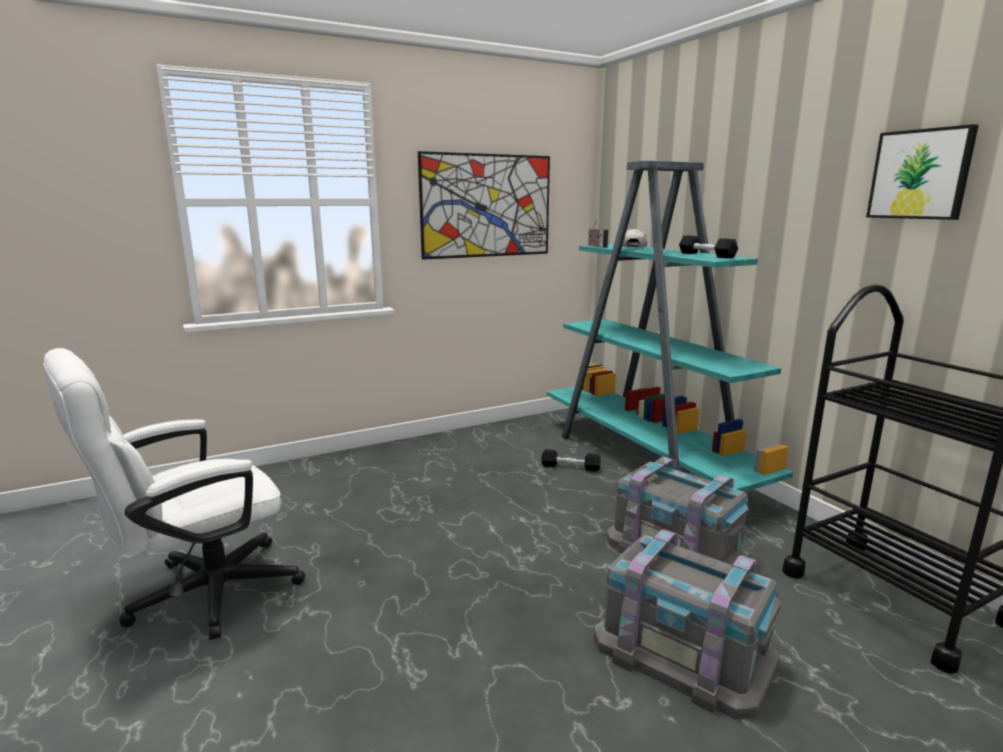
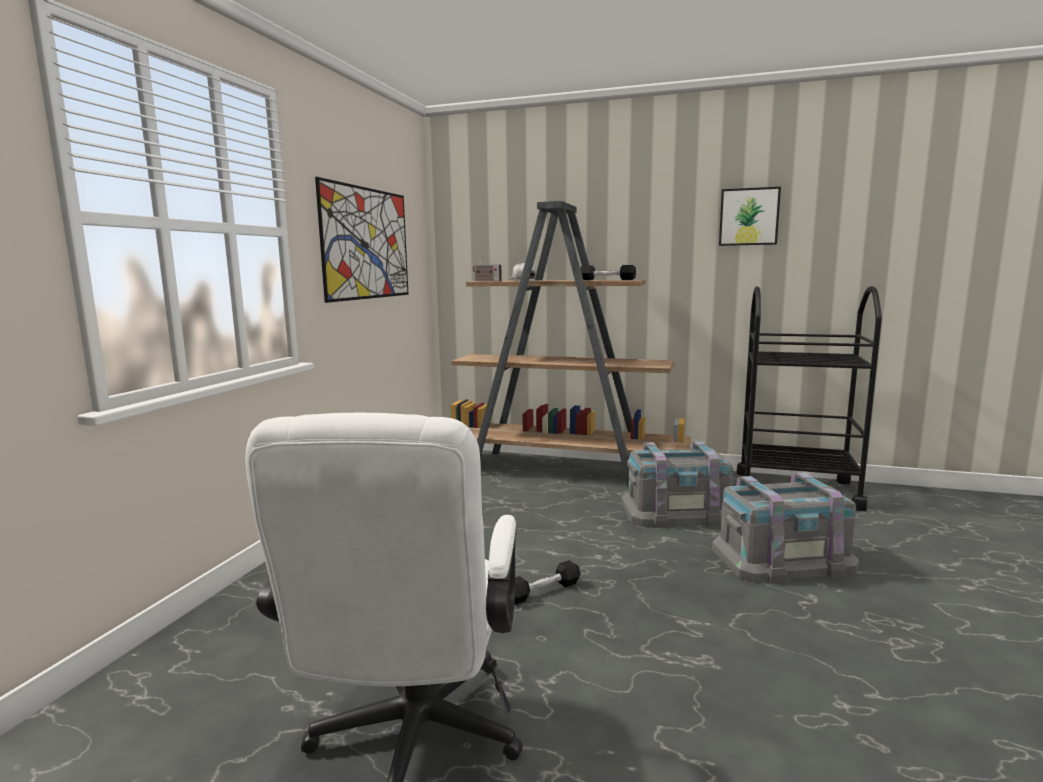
camera: 45 degrees left, 5 degrees down
(570, 467) = (518, 491): black dumbbell -> black dumbbell (543, 591)
(646, 462) = (561, 470): turquoise bookcase -> brown bookcase

